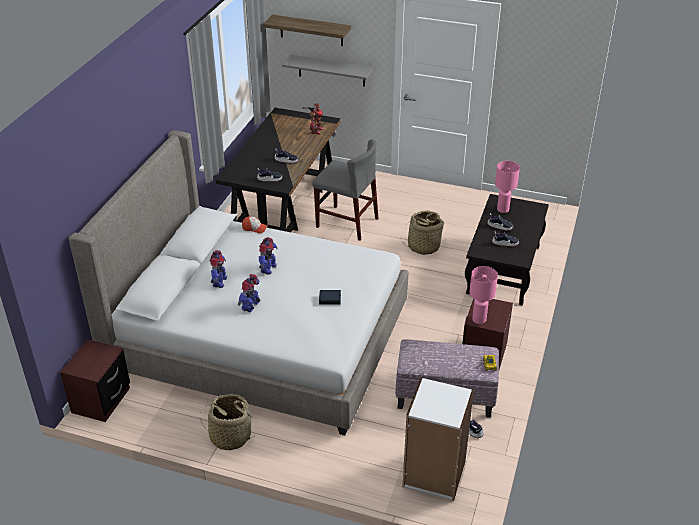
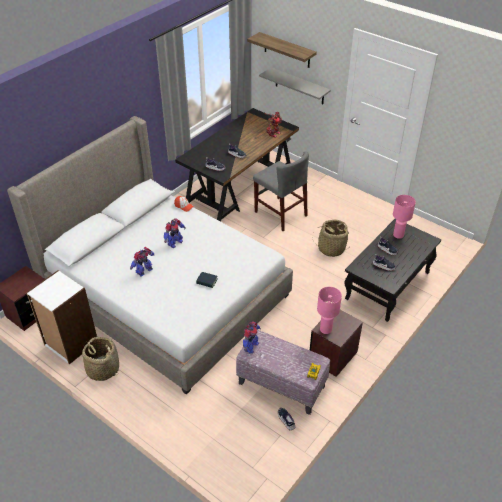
camera: 20 degrees right, 5 degrees up
(219, 282) = (133, 245): toy robot -> toy robot (250, 346)
(433, 475) = (237, 451): white bookcase -> white bookcase (70, 343)

